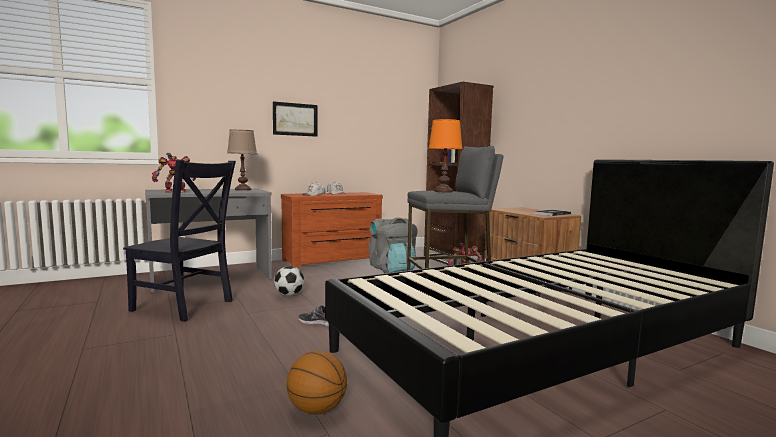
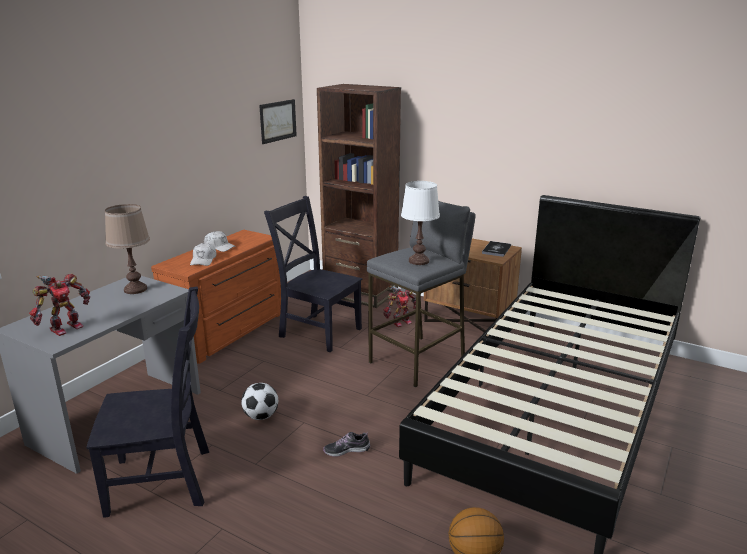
camera: 30 degrees left, 15 degrees up
(295, 119) = (152, 156): picture -> picture (278, 121)
(392, 269) = (318, 331): grey backpack -> black chair
(443, 191) = (418, 261): orange table lamp -> white table lamp

